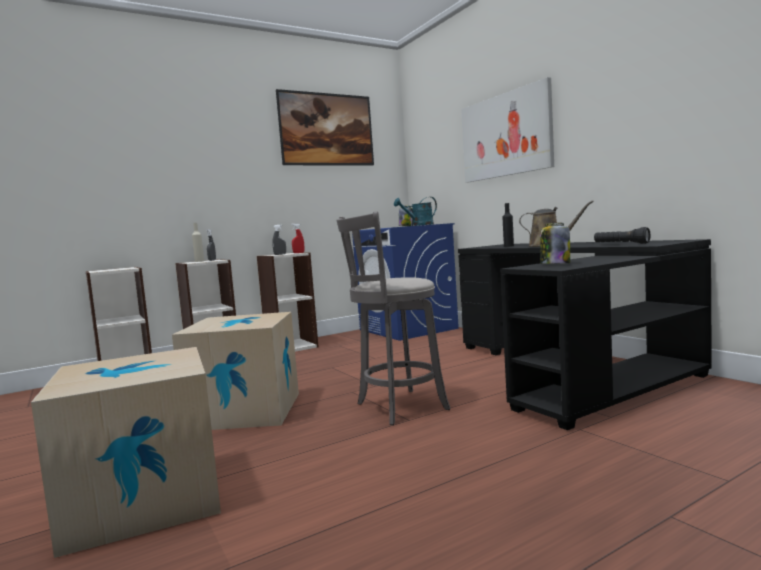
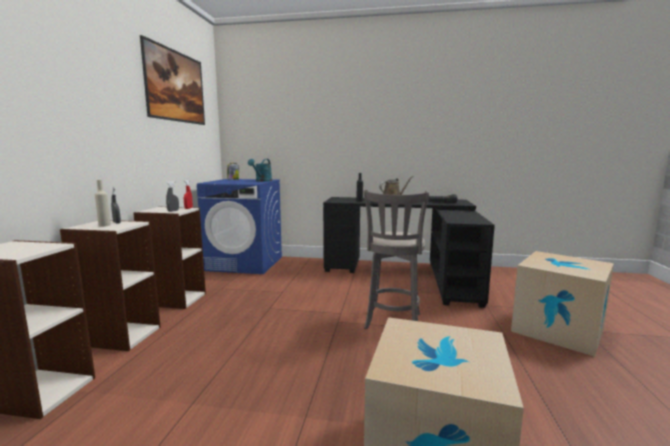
camera: 50 degrees left, 5 degrees up
(246, 411) = (303, 365): cardboard box -> cardboard box (557, 330)
(505, 135) = (334, 123): picture -> none
(554, 264) = (461, 219): jar -> none

